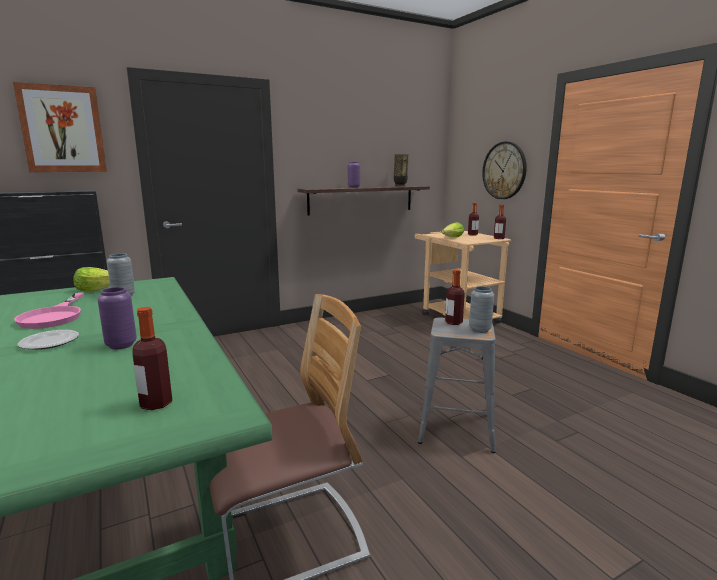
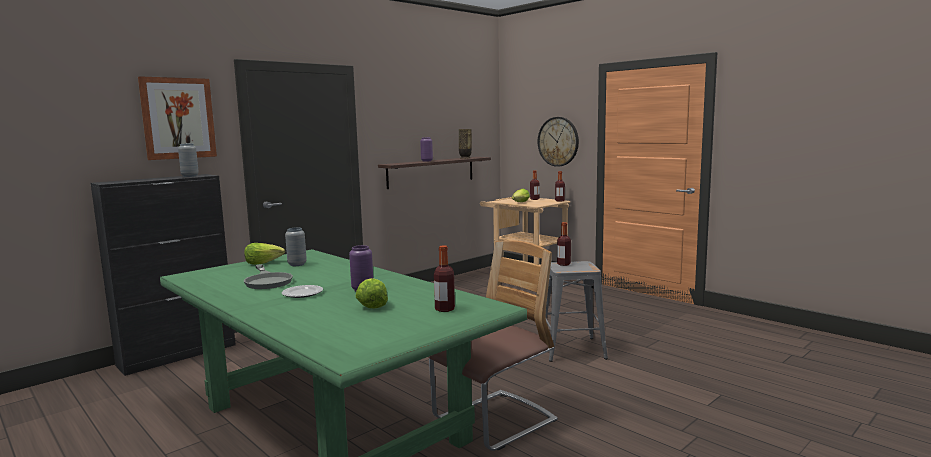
camera: 15 degrees left, 5 degrees down
(54, 316) = (267, 281): pink frying pan -> grey frying pan
(84, 377) = (371, 305): none -> lettuce
(480, 330) = (586, 266): grey vase -> grey vase (190, 176)

